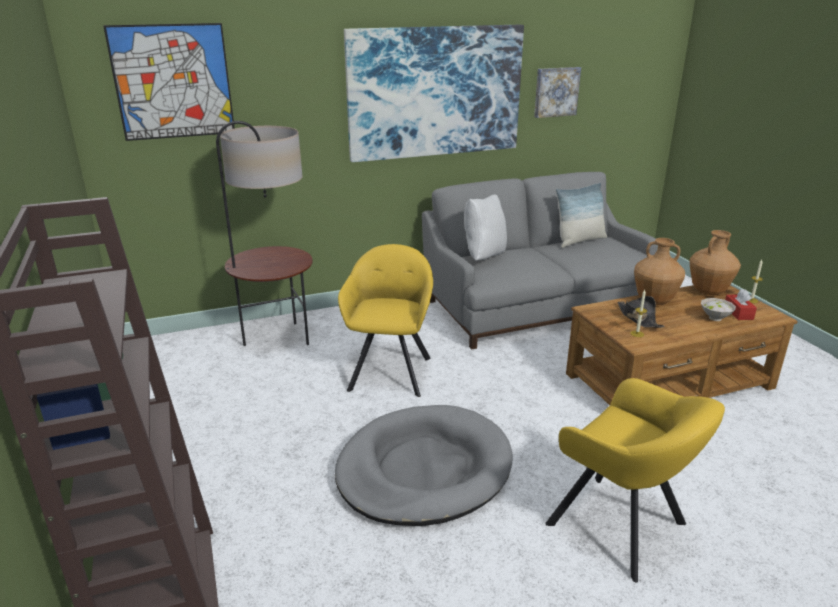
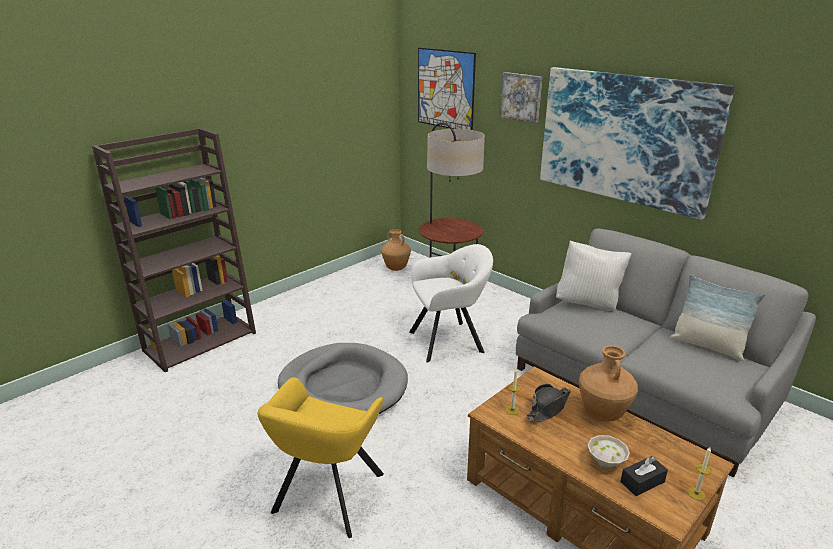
camera: 65 degrees right, 0 degrees up
(391, 370) = (450, 341): yellow armchair -> white armchair
(556, 92) = (774, 172): picture -> picture (522, 97)
(708, 292) = (678, 453): brown vase -> brown vase (396, 268)
(738, 313) = (642, 482): red tissue box -> black tissue box

